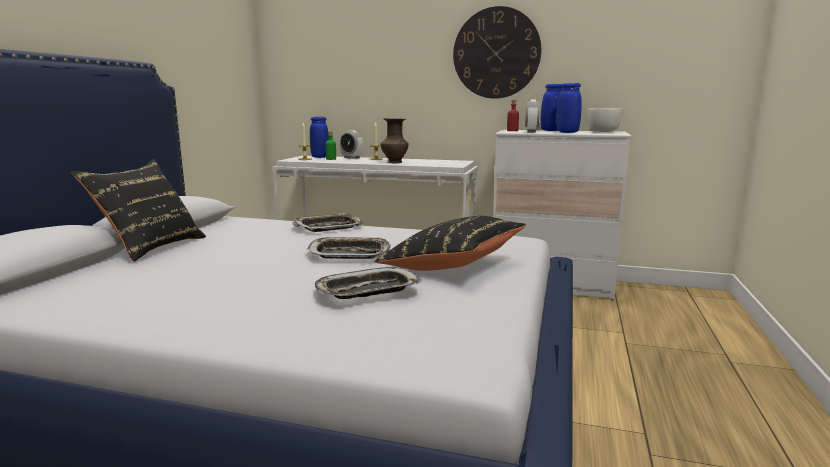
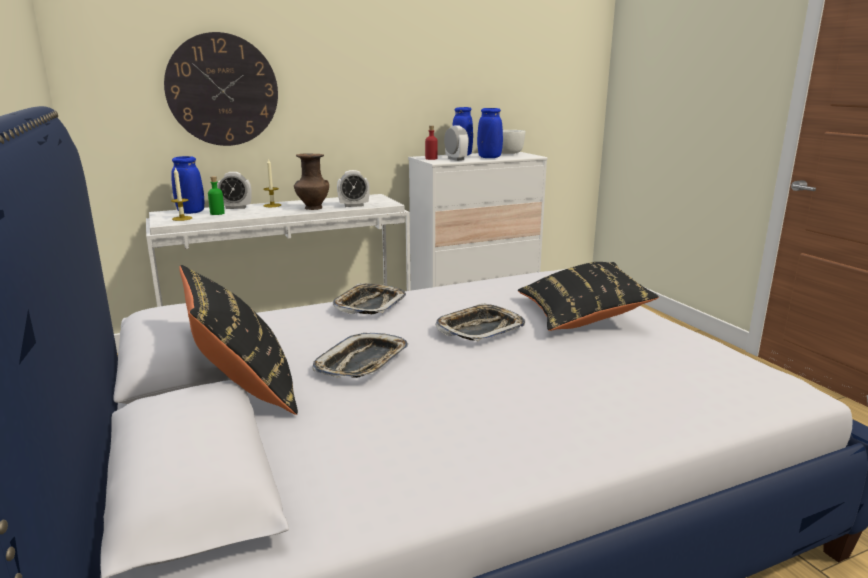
camera: 40 degrees left, 5 degrees up
(367, 291) = (604, 359): tray -> tray (363, 363)
(426, 164) = (354, 205): none -> alarm clock
(496, 53) = (395, 72): wall clock -> wall clock (222, 90)

